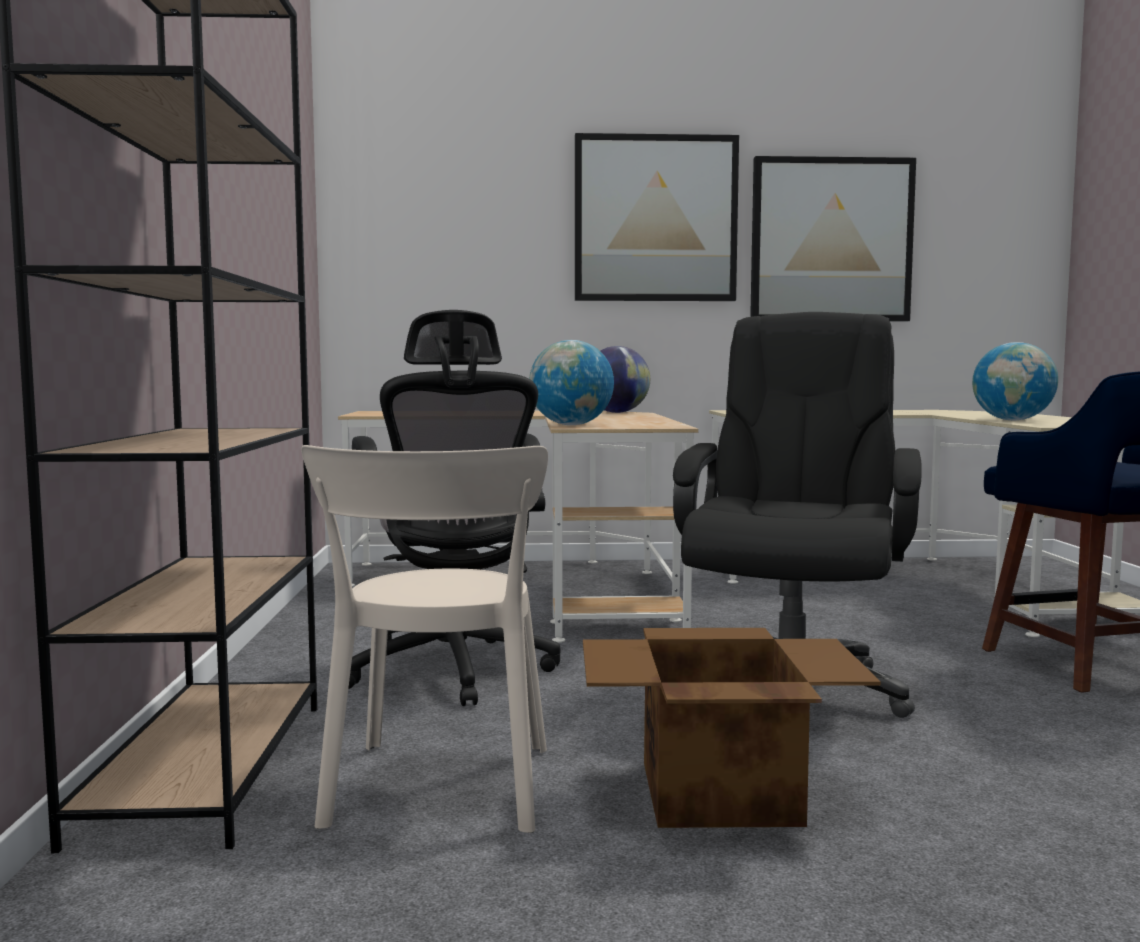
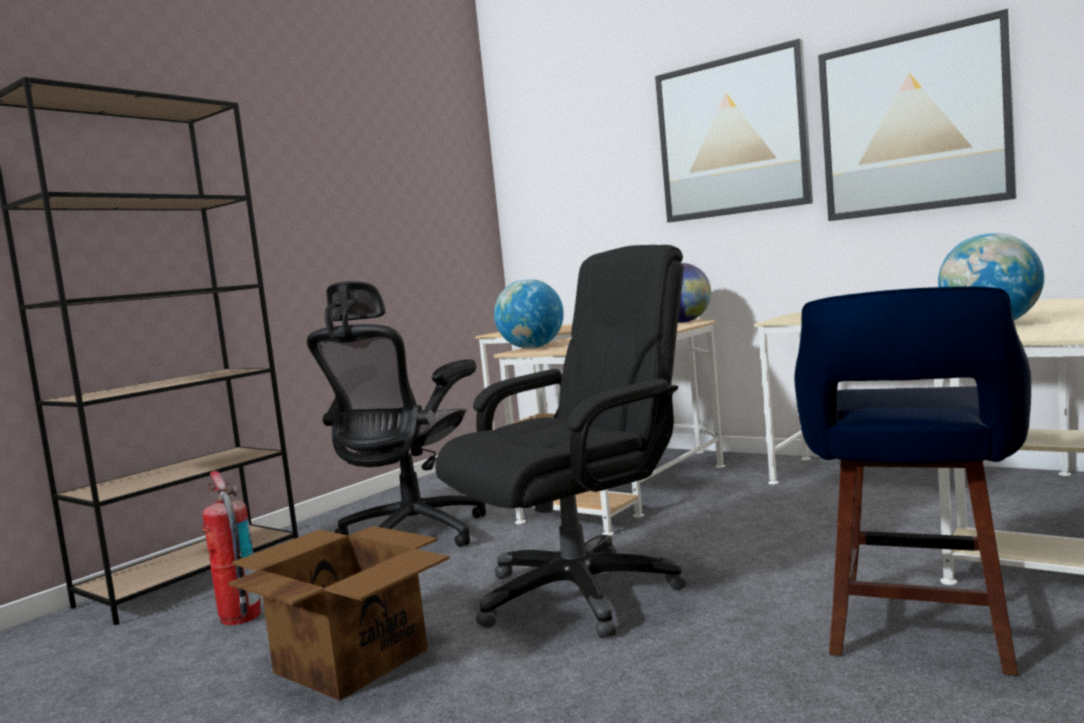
camera: 40 degrees right, 0 degrees up
(439, 791) = (240, 617): beige chair -> fire extinguisher

